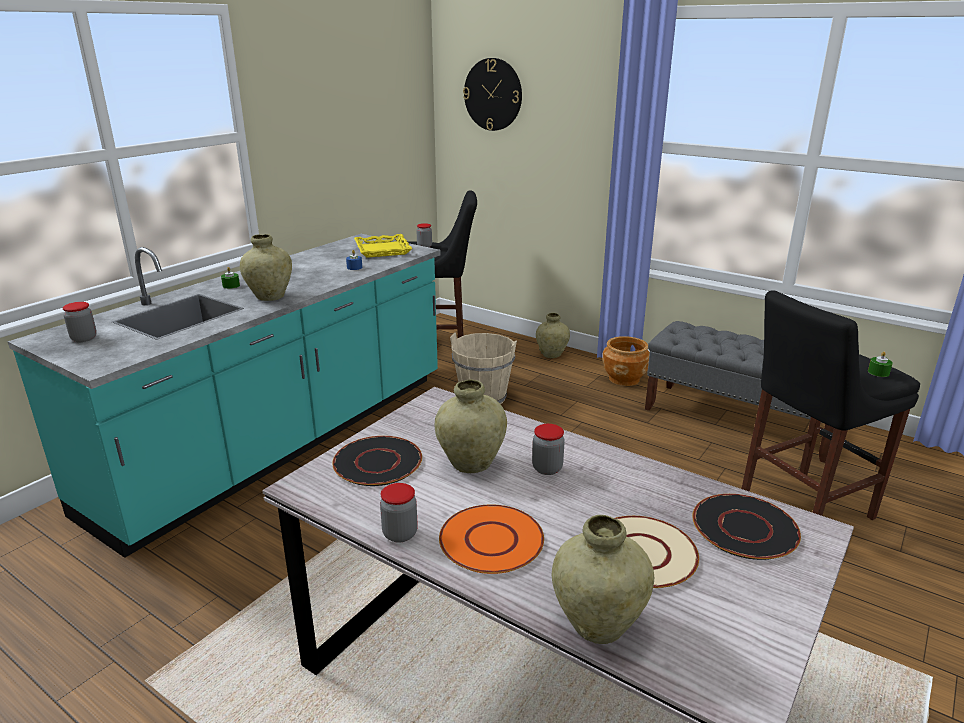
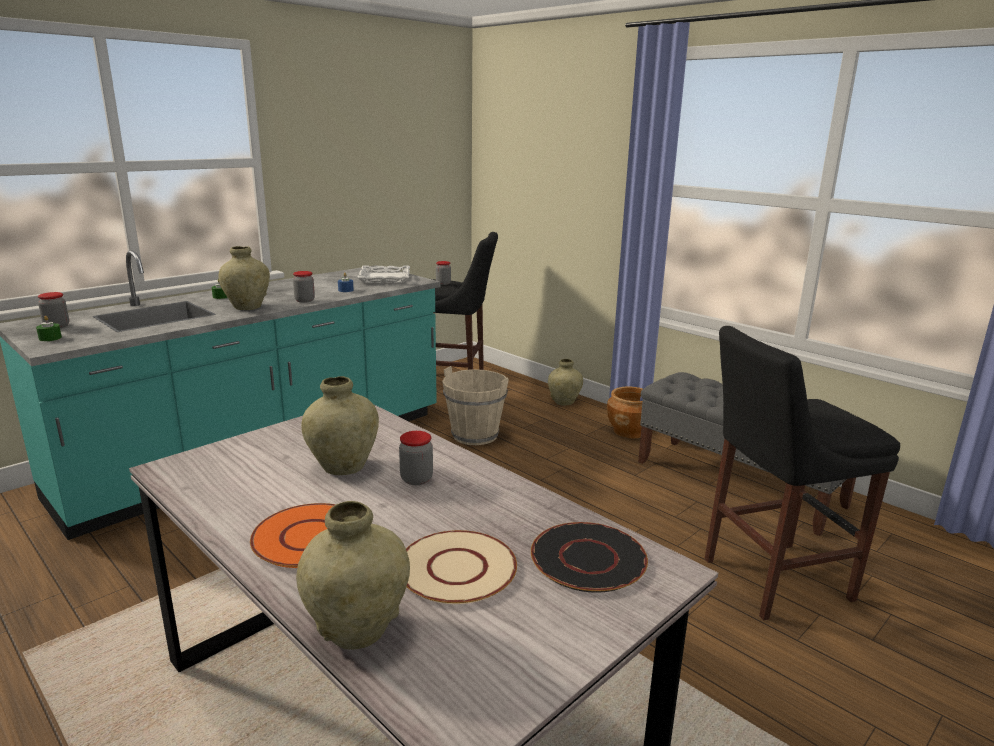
camera: 10 degrees right, 5 degrees down
(377, 463) = (253, 456): black plate -> none
(382, 250) = (384, 278): yellow tray -> white tray
(400, 534) = (224, 520): jar -> jar (304, 300)
(493, 94) = (522, 139): wall clock -> none
(878, 372) = (851, 427): green candle -> green candle (50, 338)

